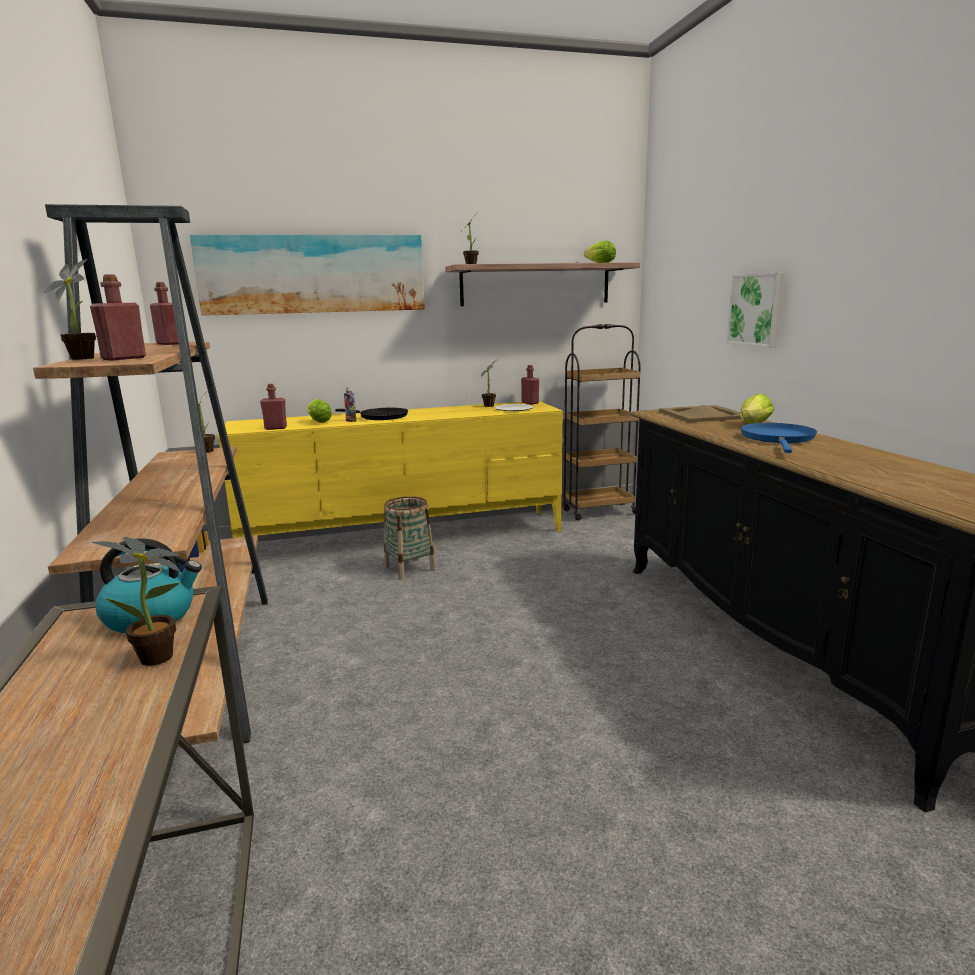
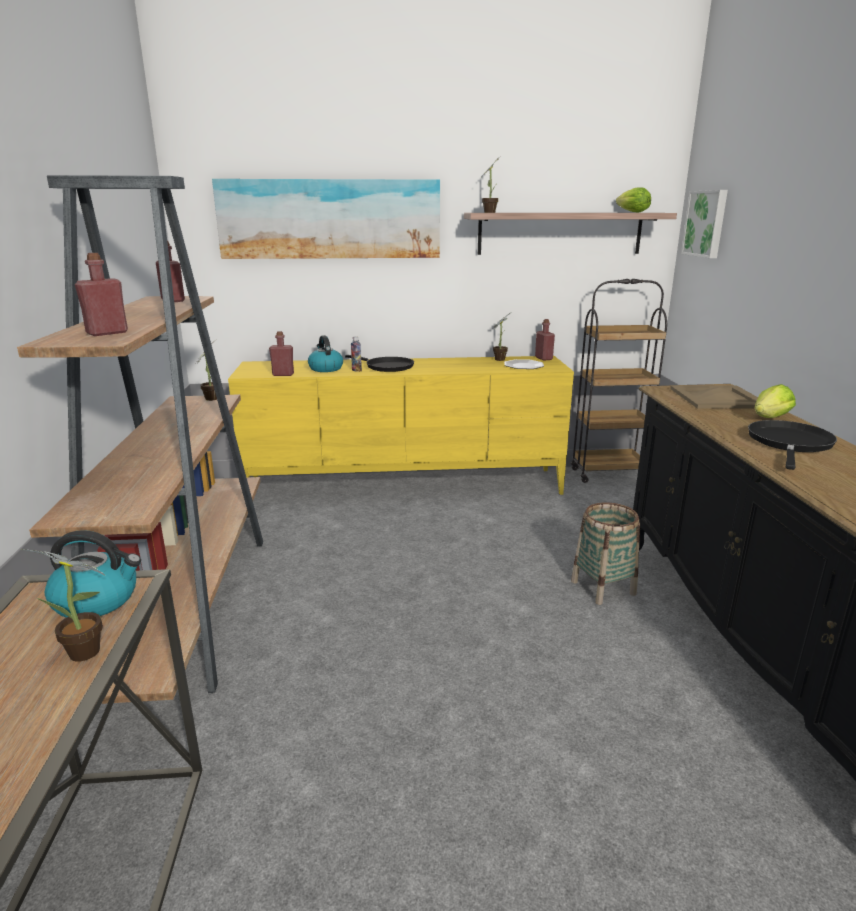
camera: 10 degrees right, 5 degrees up
(85, 358) = (76, 329): potted plant -> none
(318, 421) = (325, 368): lettuce -> kettle
(410, 568) = (402, 521): basket -> basket (603, 587)
(757, 309) = (797, 282): picture -> picture (706, 223)
(778, 439) = (789, 443): blue frying pan -> black frying pan

